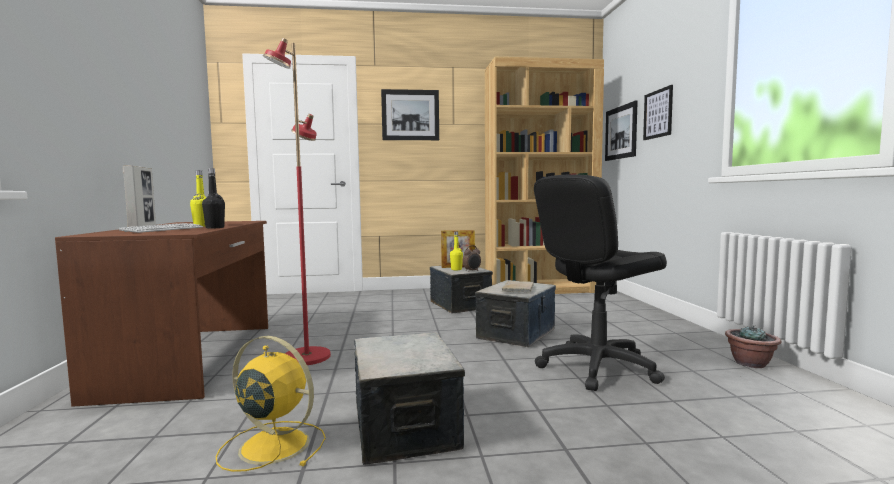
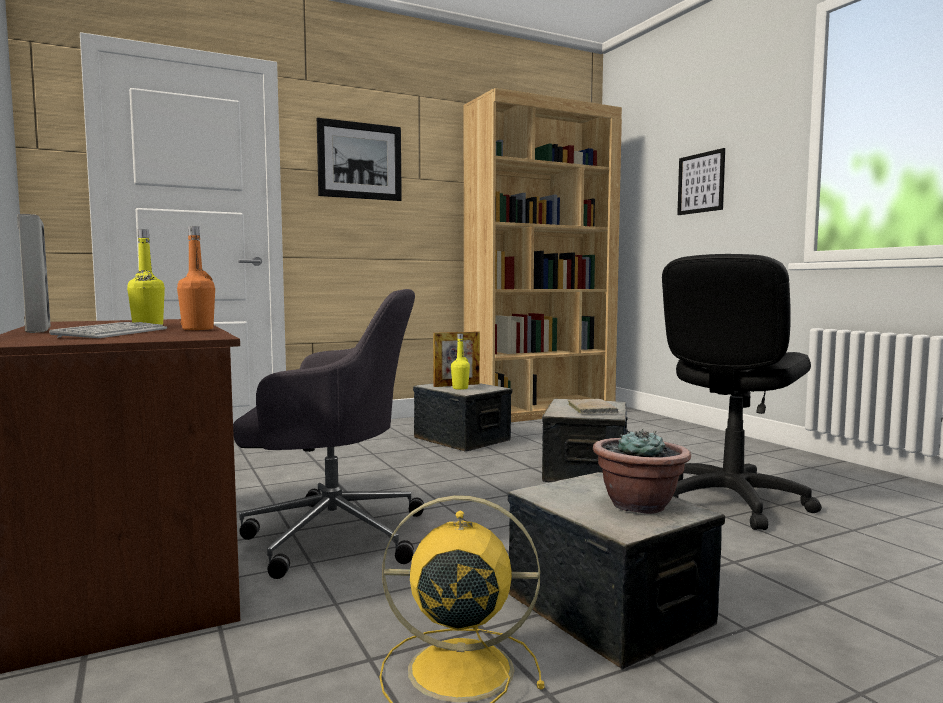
camera: 20 degrees left, 0 degrees up
(215, 228) = (198, 329): black bottle -> orange bottle
(305, 357) = (330, 535): red floor lamp -> grey office chair
(472, 271) = (486, 389): alarm clock -> none
(621, 132) = (637, 204): picture -> none
(750, 363) = (871, 480): potted plant -> potted plant (639, 505)

